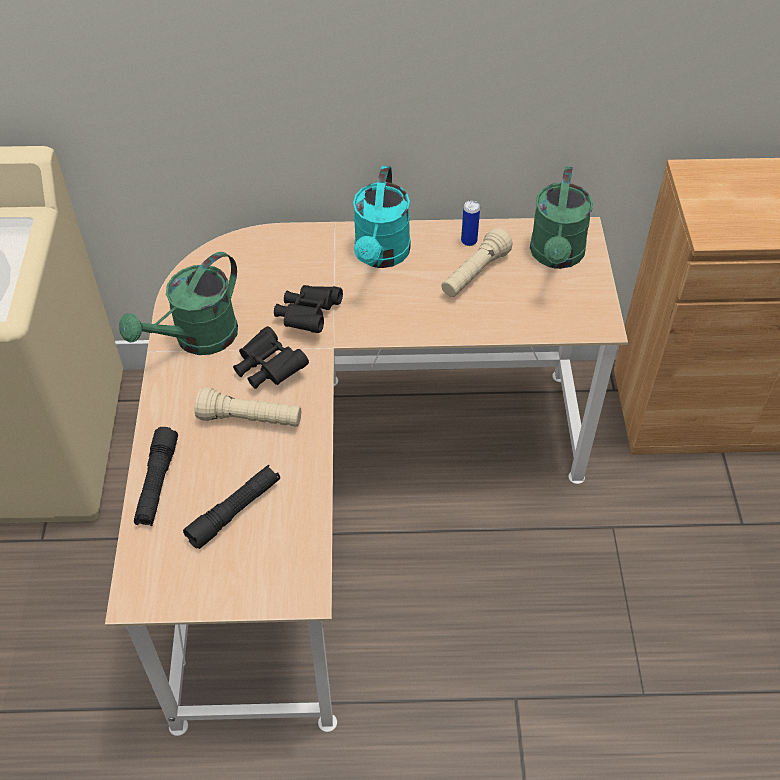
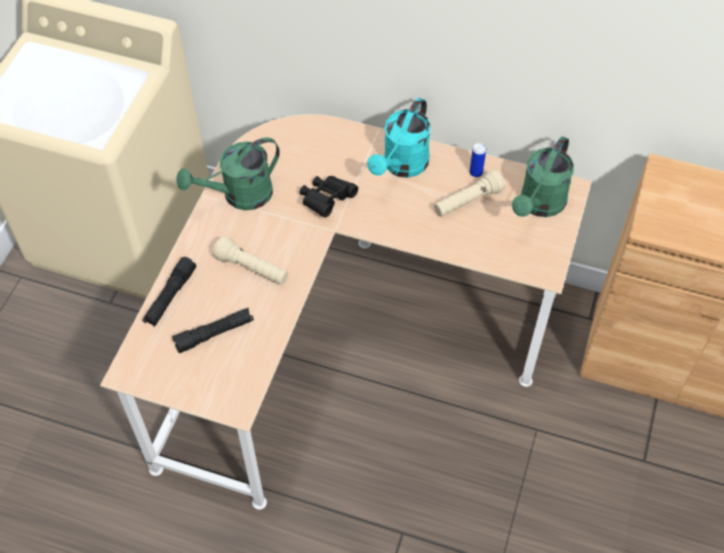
camera: 20 degrees right, 5 degrees up
(268, 369) = (281, 234): black binoculars -> none

